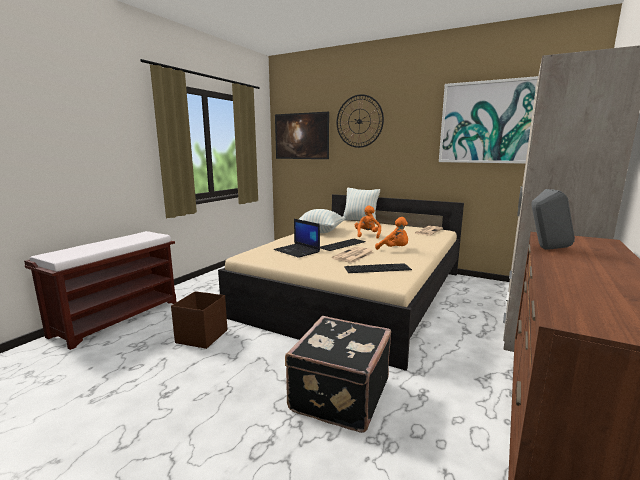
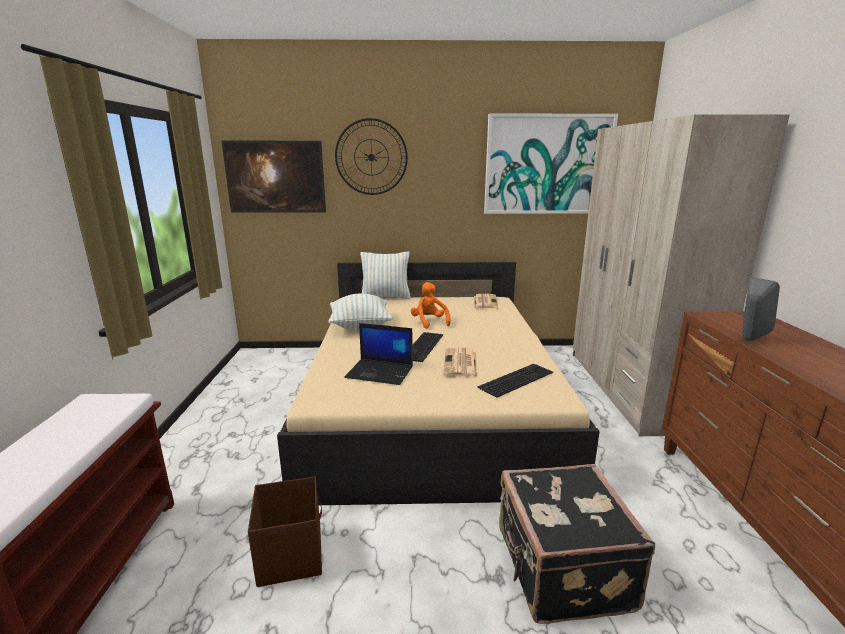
camera: 30 degrees left, 5 degrees up
(394, 249) = (490, 341): orange plush toy -> none

